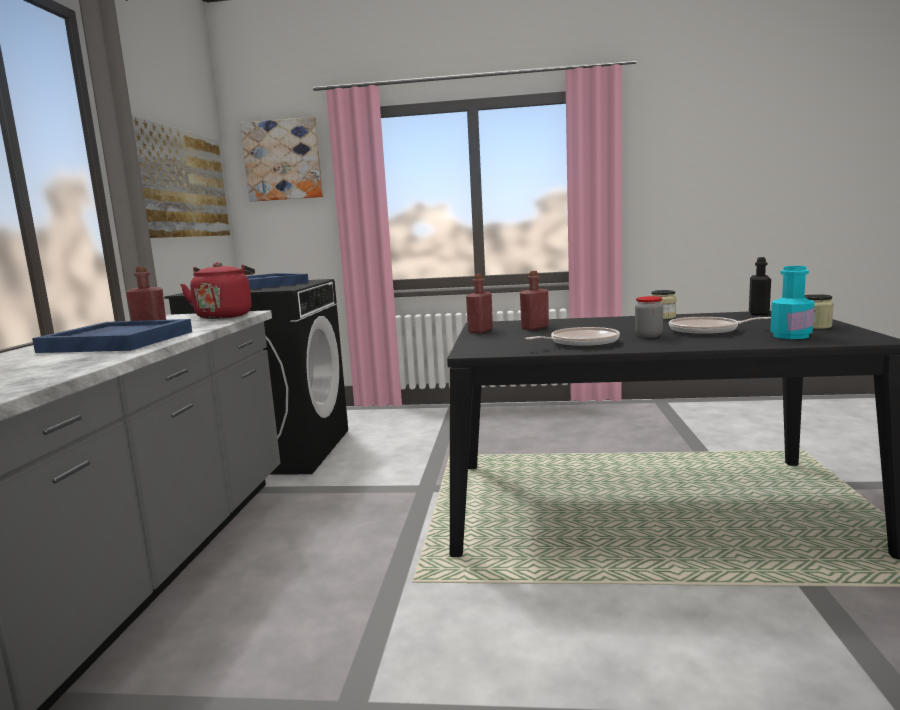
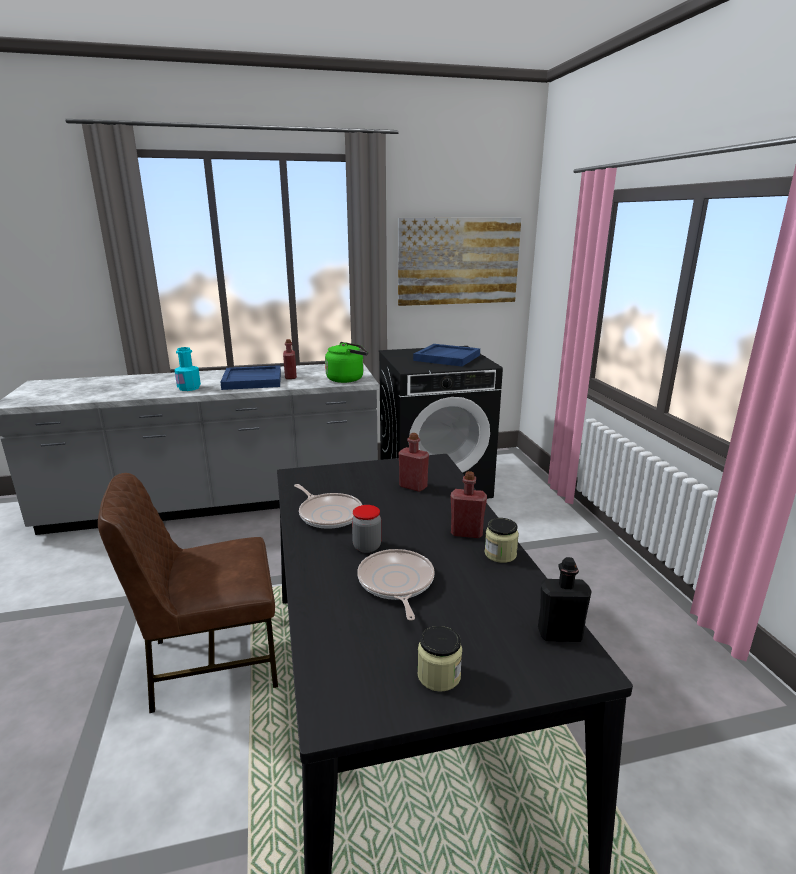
camera: 70 degrees right, 10 degrees up
(225, 316) = (347, 379): red kettle -> green kettle
(283, 160) = (560, 239): picture -> none
(480, 331) = (395, 465): red bottle -> red bottle (466, 533)
(557, 614) = (212, 662): none -> brown chair
(790, 336) = (361, 643): turquoise bottle -> turquoise bottle (189, 388)

